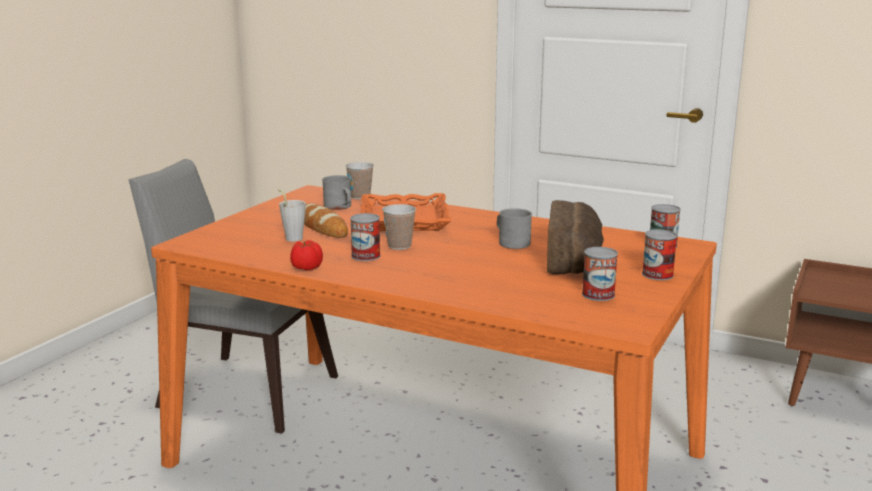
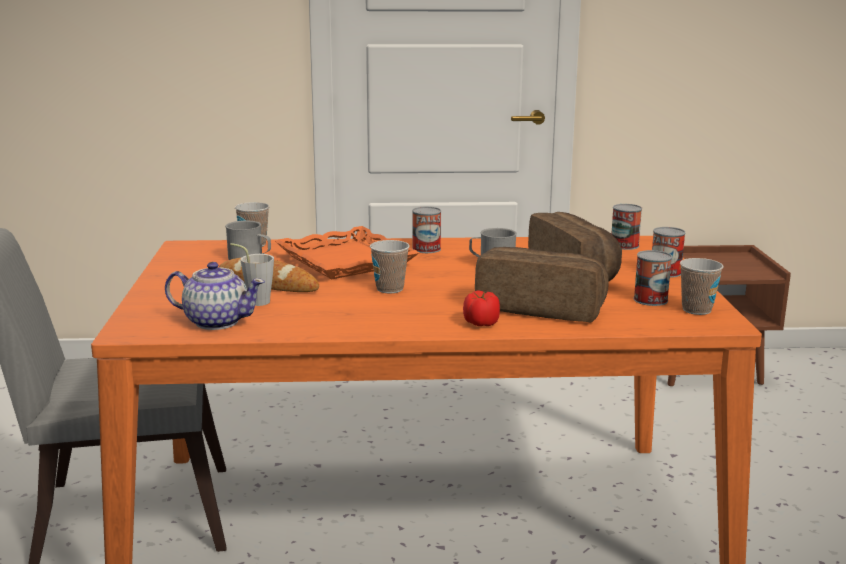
camera: 30 degrees left, 0 degrees up
(245, 247) = (216, 321): none -> teapot
(306, 268) = (330, 330): tomato -> tomato (480, 324)
(365, 256) = (373, 305): can -> can (426, 249)
(490, 282) = (541, 308): none -> bread
(625, 311) = (696, 310): none -> cup

